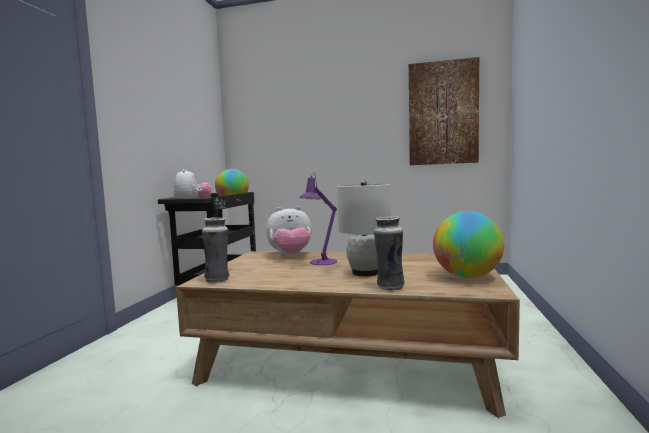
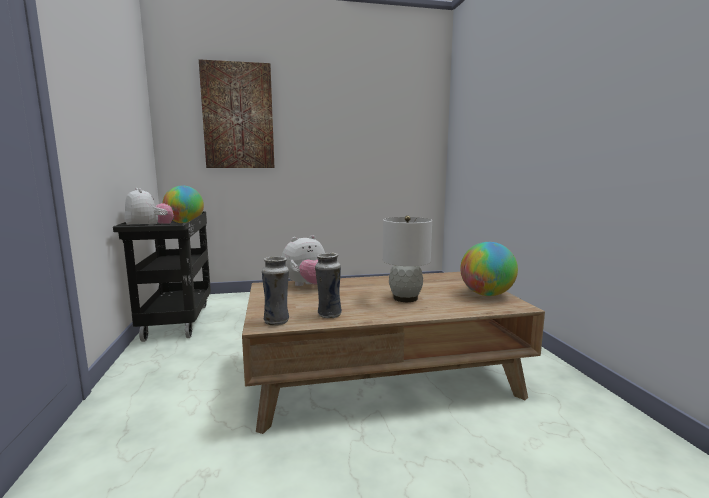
camera: 25 degrees left, 5 degrees up
(321, 262) = (349, 291): purple table lamp -> none
(389, 287) = (445, 311): vase -> vase (328, 315)
(443, 113) = (393, 138): picture -> picture (238, 116)

